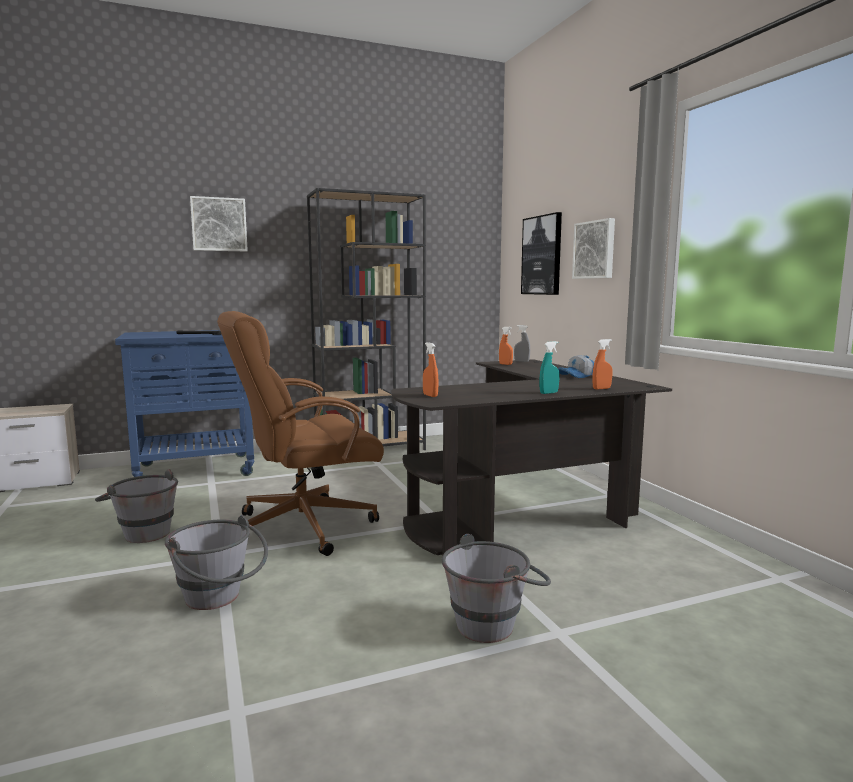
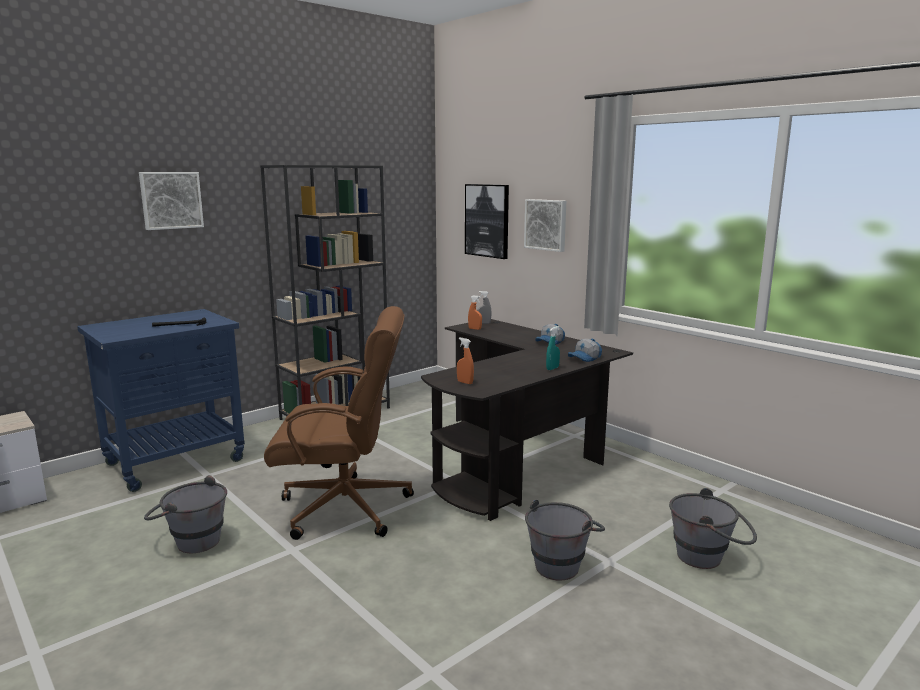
camera: 20 degrees left, 5 degrees up
(219, 600) = (333, 590): grey bucket -> grey bucket (708, 558)
(303, 526) = (344, 507): brown office chair -> brown office chair turned 135 degrees counterclockwise
(601, 388) = (585, 358): orange spray bottle -> cap

